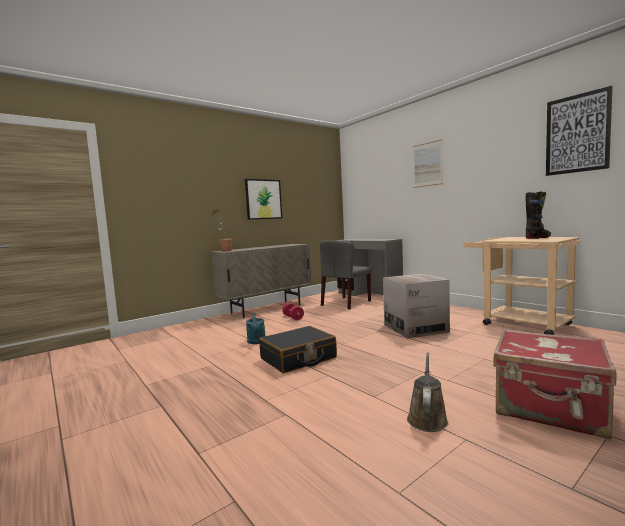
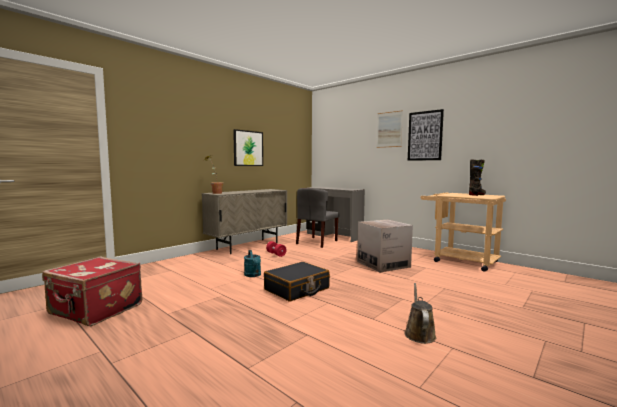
camera: 10 degrees left, 0 degrees up
(549, 409) = (502, 324): red suitcase -> red suitcase (95, 310)
(577, 134) = (507, 117): picture -> picture (425, 136)

